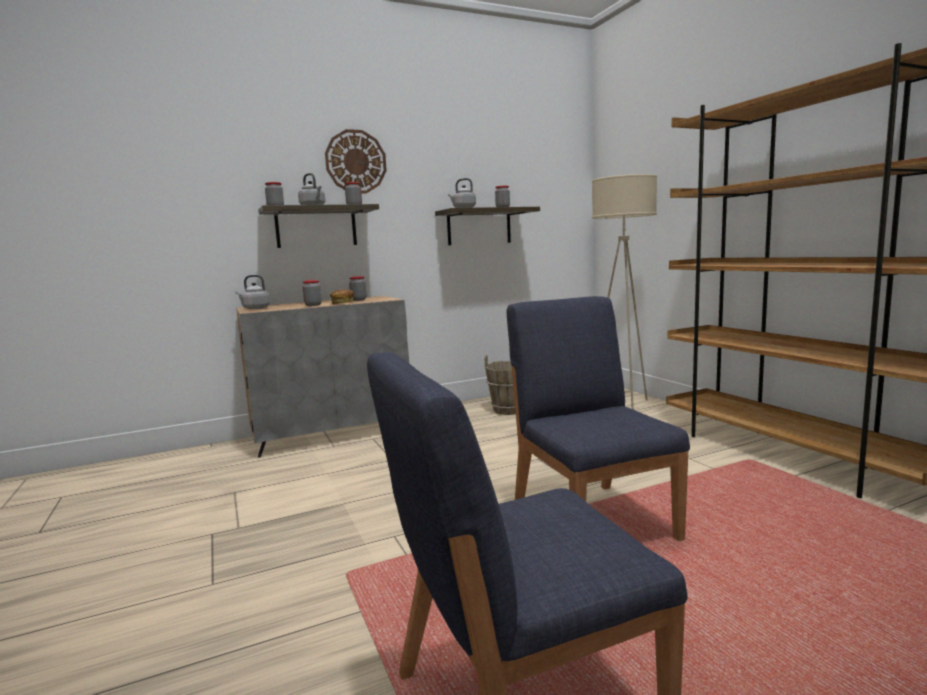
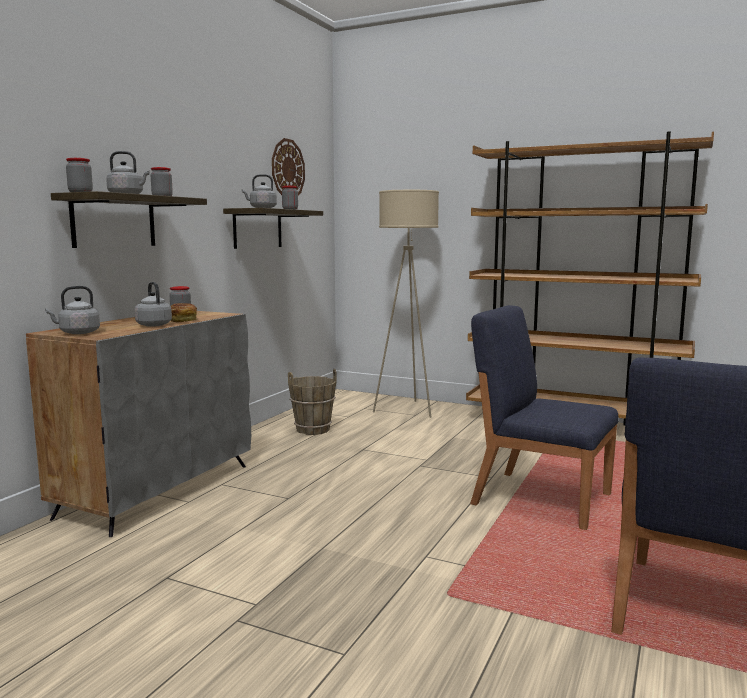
camera: 40 degrees left, 0 degrees up
(313, 305) = (153, 325): jar -> grey kettle
(356, 162) = (153, 141): wall clock -> wall clock (287, 169)

